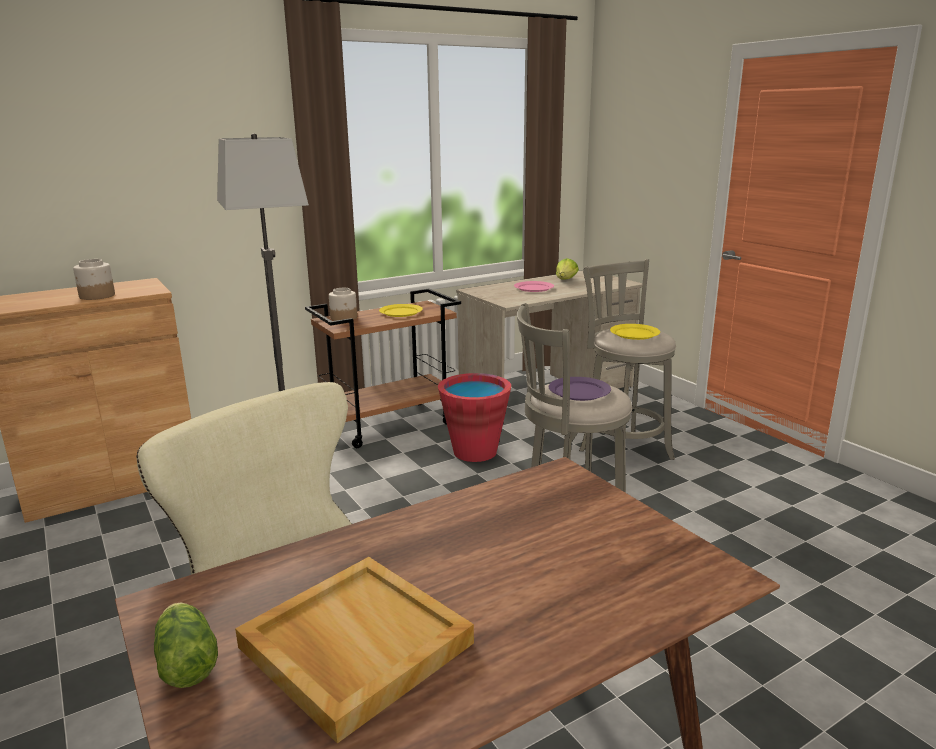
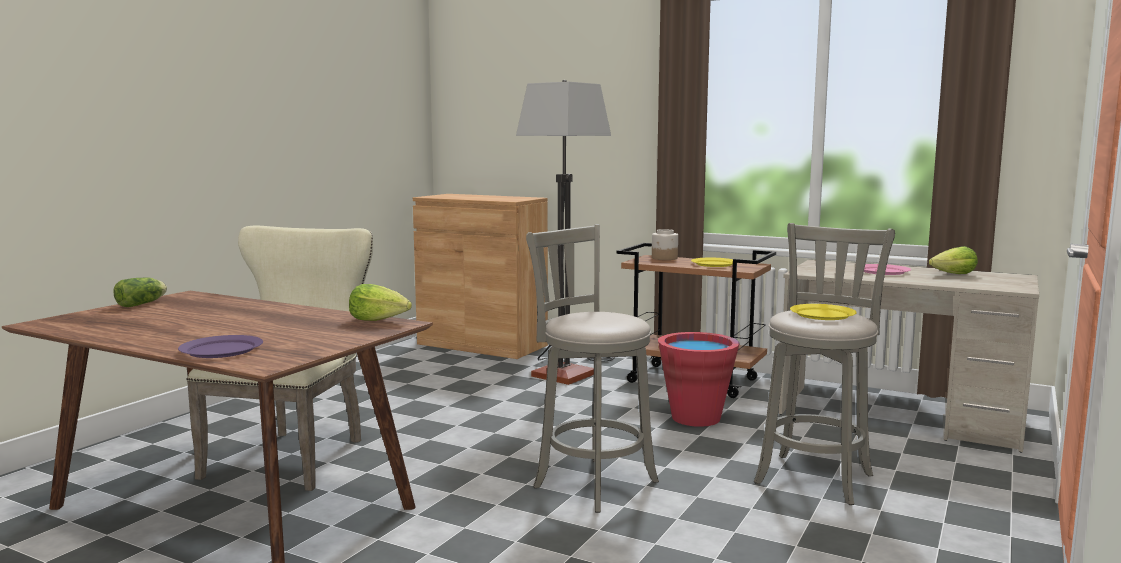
camera: 60 degrees right, 10 degrees down
(97, 296) = (483, 198): jar -> none
(353, 645) = (160, 318): beige tray -> none
(531, 480) = (379, 320): none -> lettuce
(578, 391) = (597, 317): purple plate -> purple plate (221, 350)

